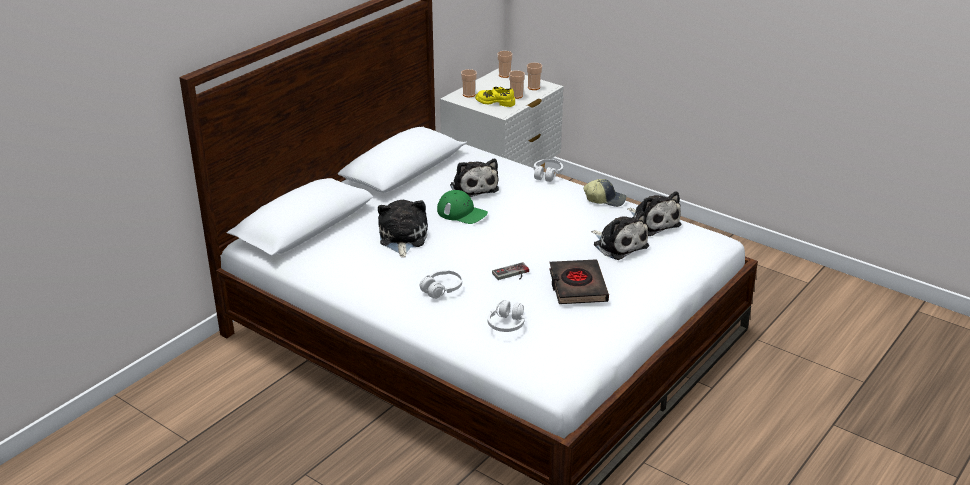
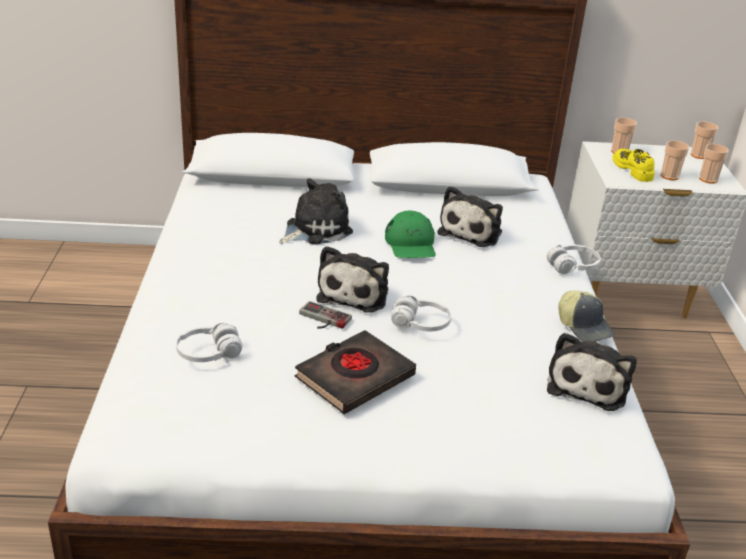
camera: 50 degrees right, 0 degrees up
(442, 289) = (242, 287): white headphones -> white headphones (420, 324)
(618, 245) = (495, 376): plush toy -> plush toy (355, 293)

